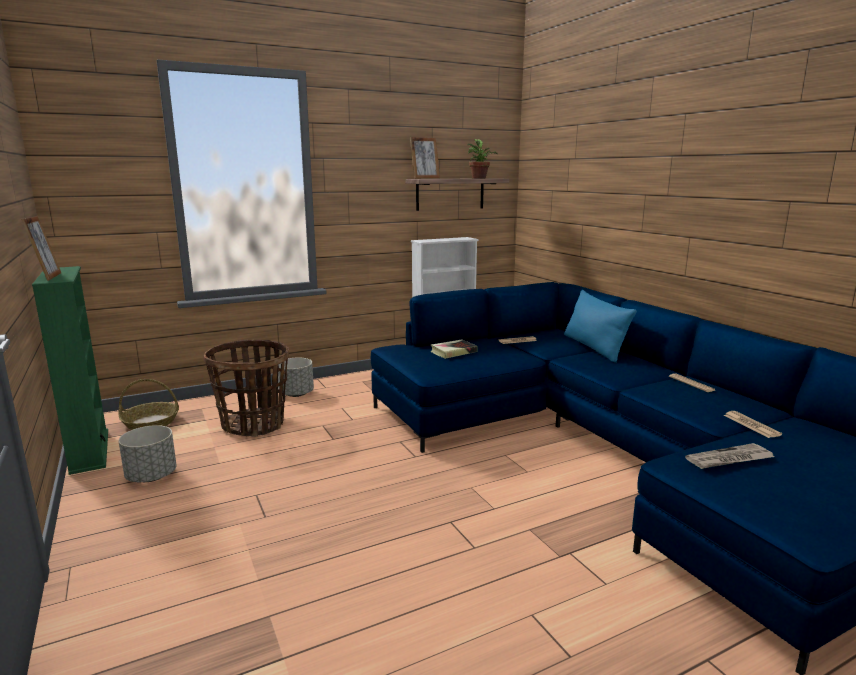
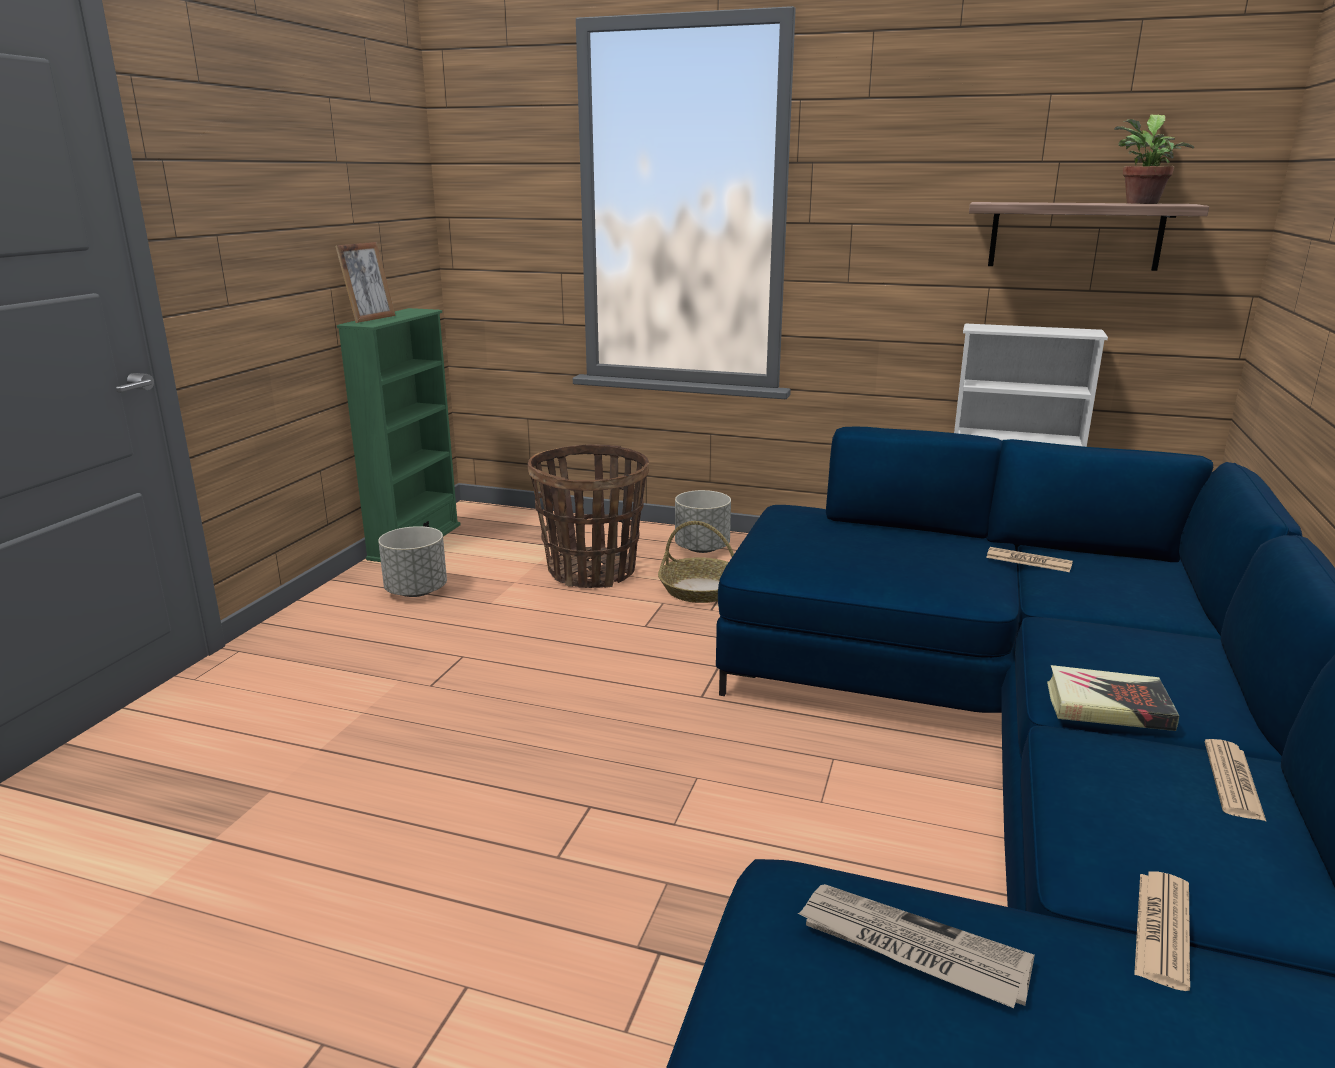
camera: 45 degrees right, 5 degrees up
(151, 422) = (506, 530): basket -> basket (700, 590)
(425, 178) = (1008, 202): picture frame -> none
(453, 352) = (864, 545): book -> book (1107, 706)
(593, 347) = (1170, 623): blue pillow -> none

